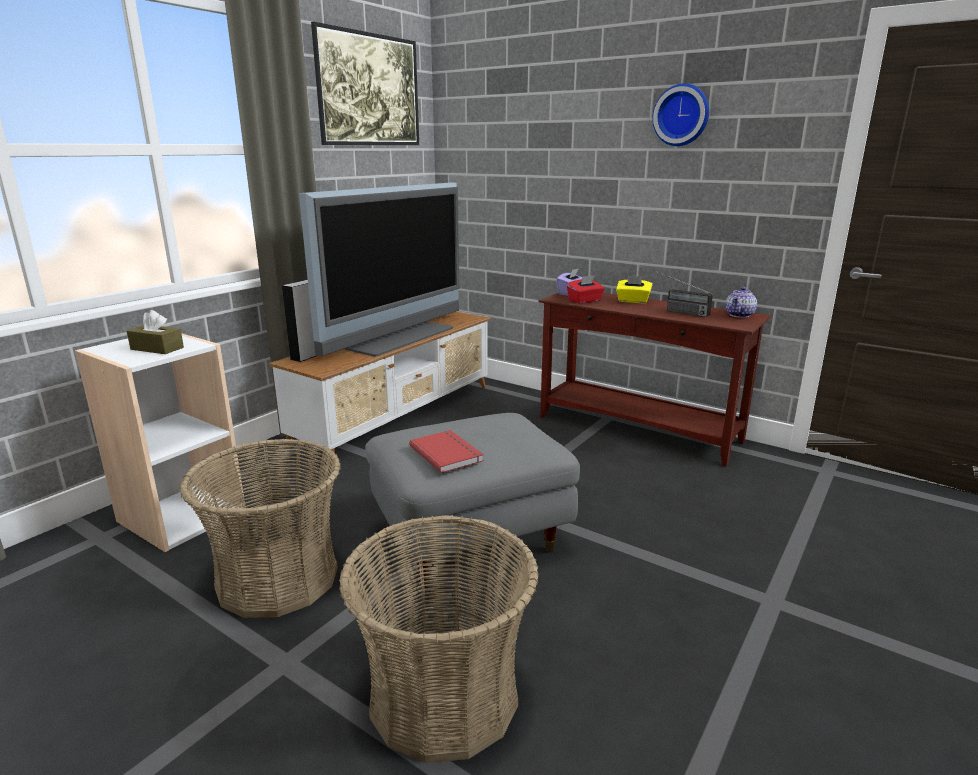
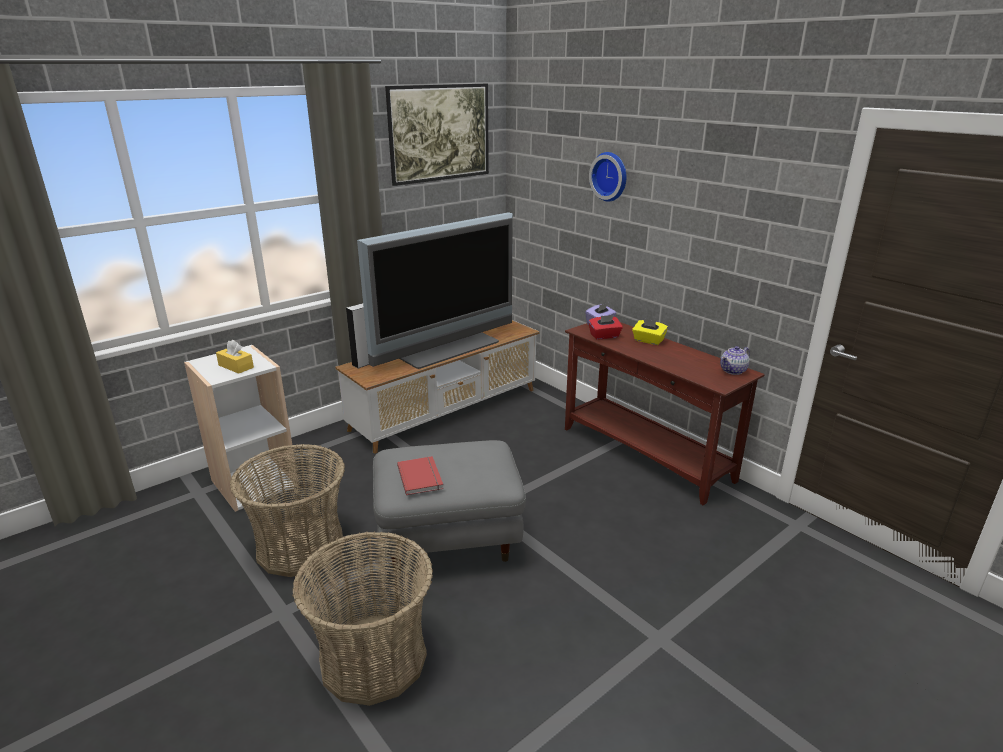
camera: 15 degrees right, 5 degrees up
(157, 348) = (236, 366): brown tissue box -> yellow tissue box
(676, 311) = (677, 359): radio -> none
(682, 115) = (700, 179): wall clock -> wall clock (610, 176)

